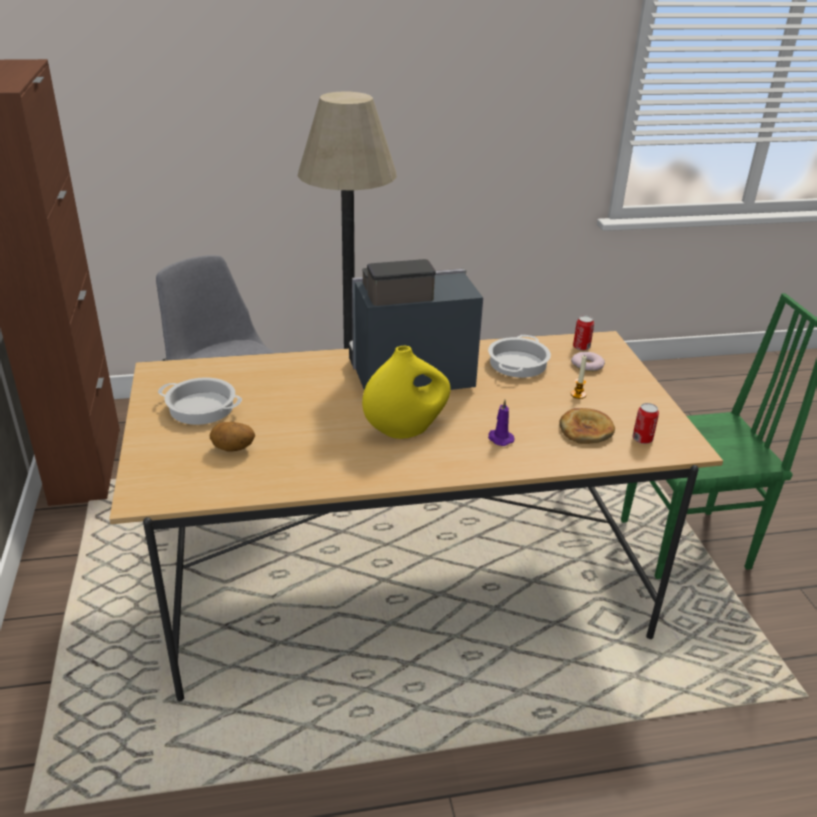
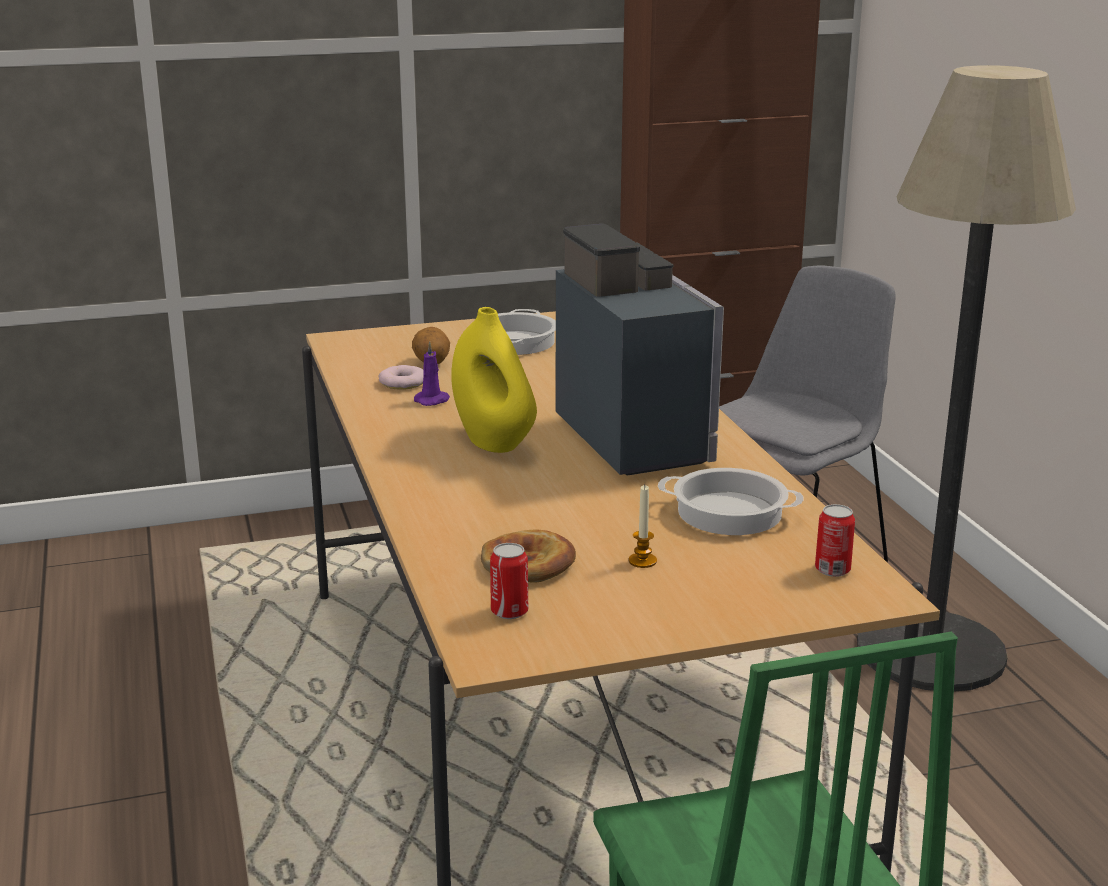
camera: 85 degrees right, 10 degrees down
(499, 438) = (485, 500): purple candle -> purple candle (433, 400)
(587, 365) = (760, 573): donut -> donut (403, 383)

